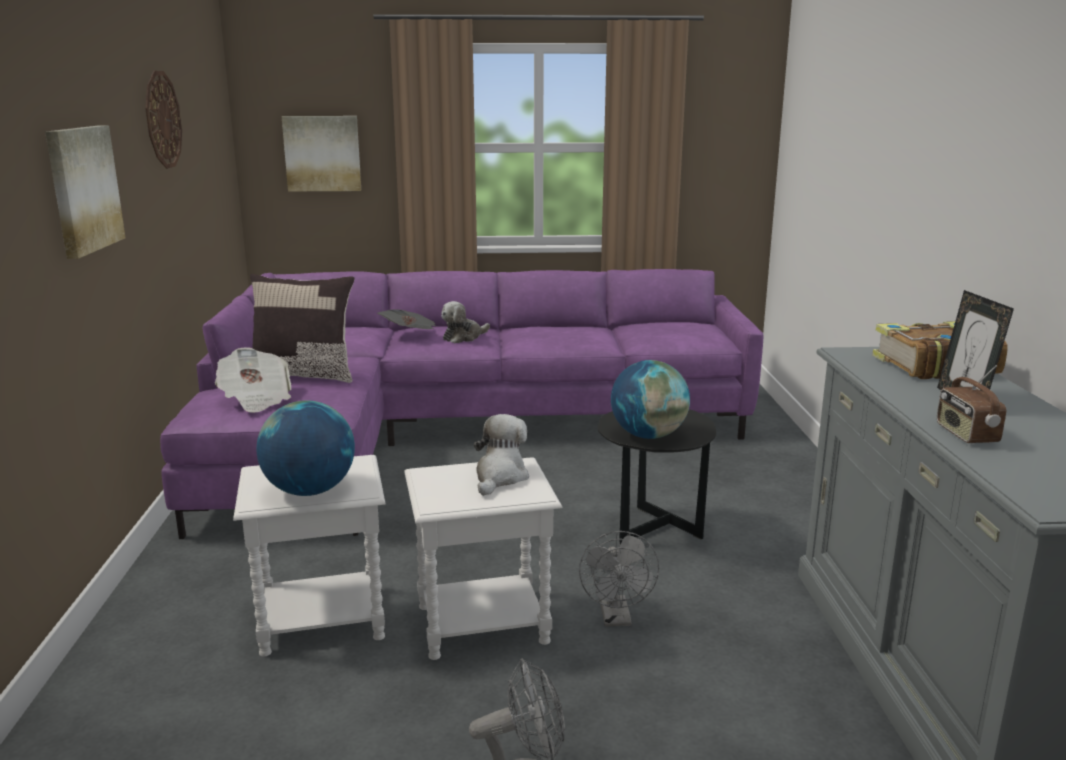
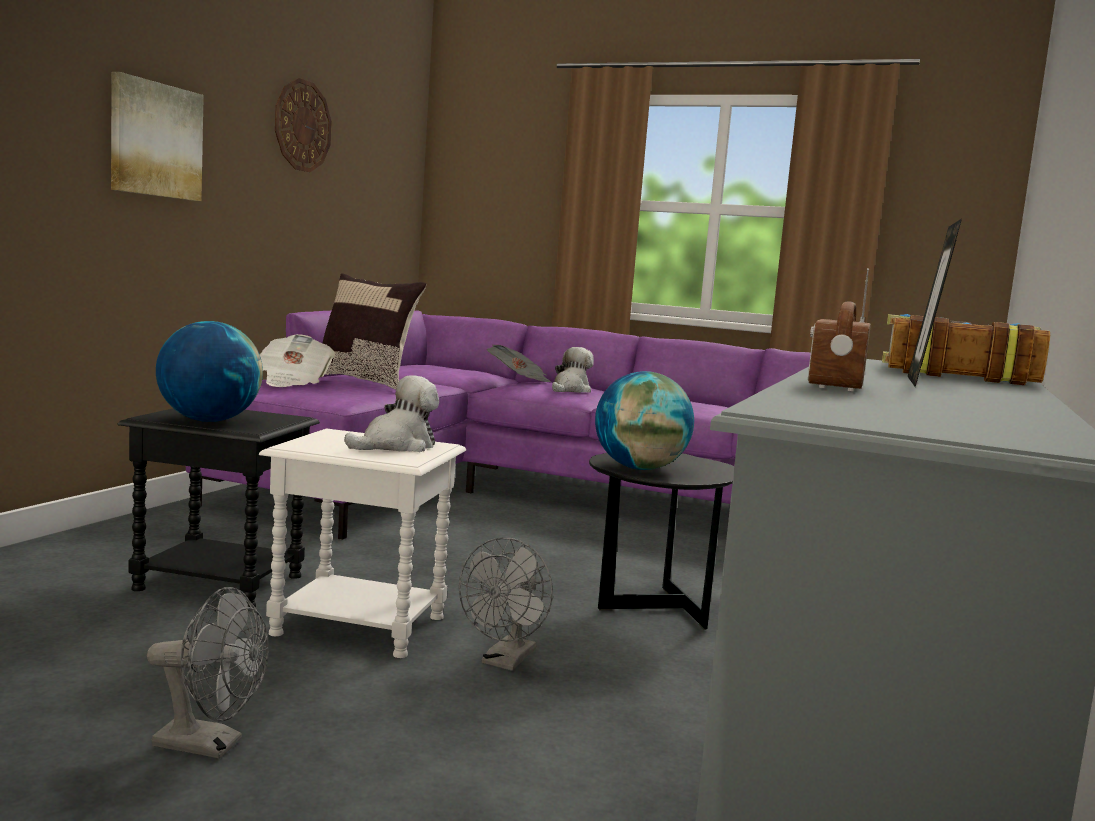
camera: 25 degrees right, 10 degrees down
(322, 153) = (498, 204): picture -> none
(322, 621) = (218, 583): white side table -> black side table
(463, 337) = (570, 390): plush toy -> plush toy turned 135 degrees clockwise

